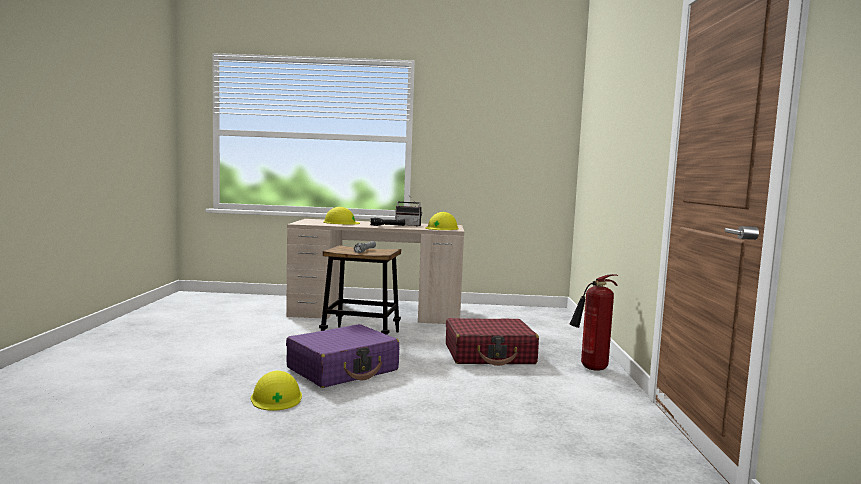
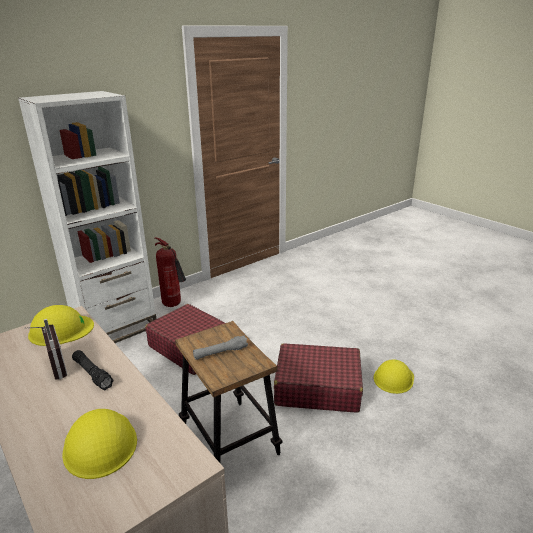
camera: 130 degrees left, 20 degrees up
(343, 369) = (317, 387): purple suitcase -> red suitcase
(570, 344) = (115, 328): none -> white bookcase

